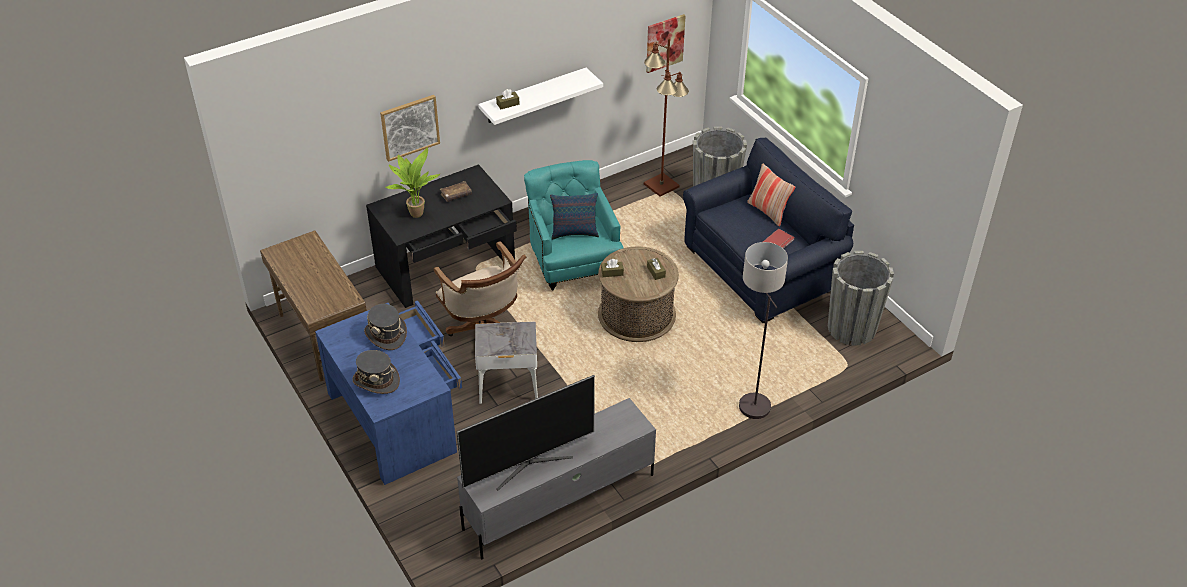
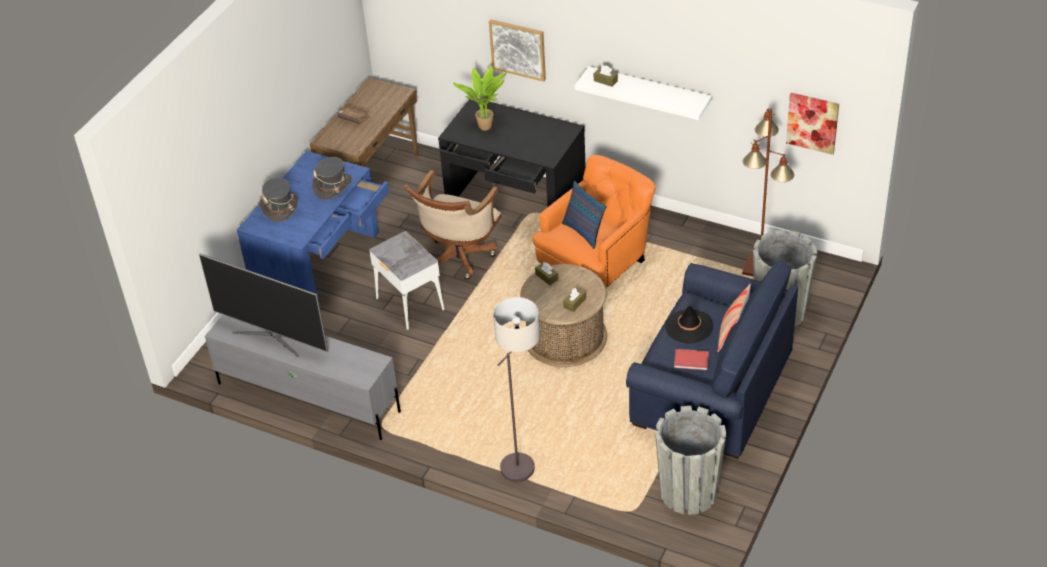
camera: 60 degrees right, 0 degrees up
(456, 195) = (531, 134): brown book -> brown book (354, 118)
(572, 259) = (597, 263): turquoise armchair -> orange armchair
(742, 226) = (689, 326): none -> black hat

